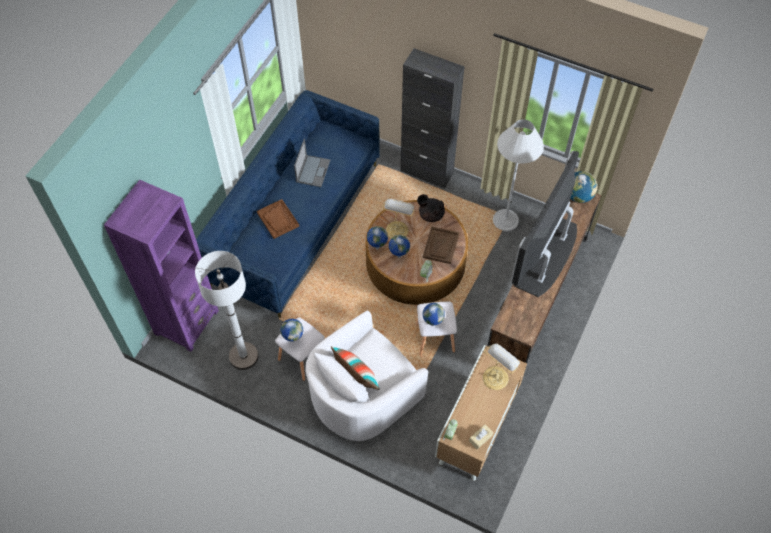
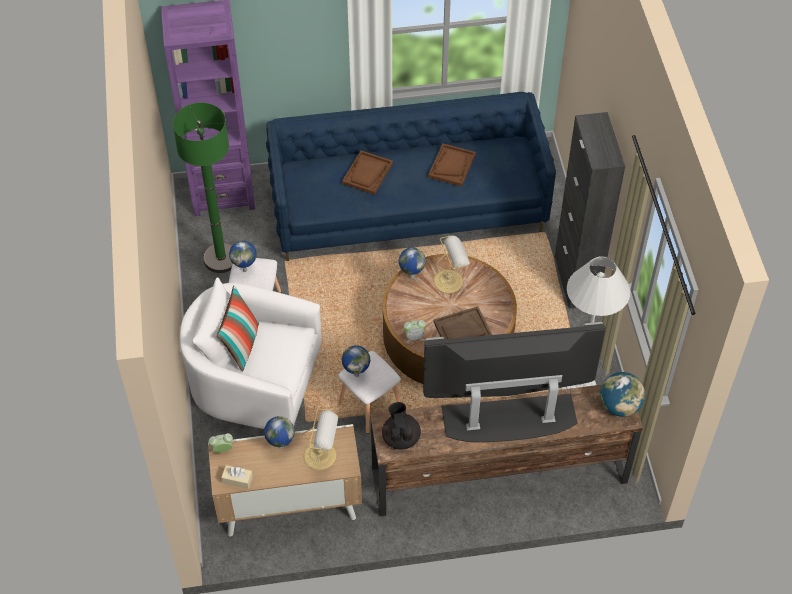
camera: 55 degrees right, 5 degrees down
(243, 356) = (221, 259): white floor lamp -> green floor lamp
(313, 170) = (452, 166): laptop -> brown tray
(398, 256) = (416, 300): globe -> globe (280, 446)
(430, 215) = (495, 299): black teapot -> black teapot (401, 437)

